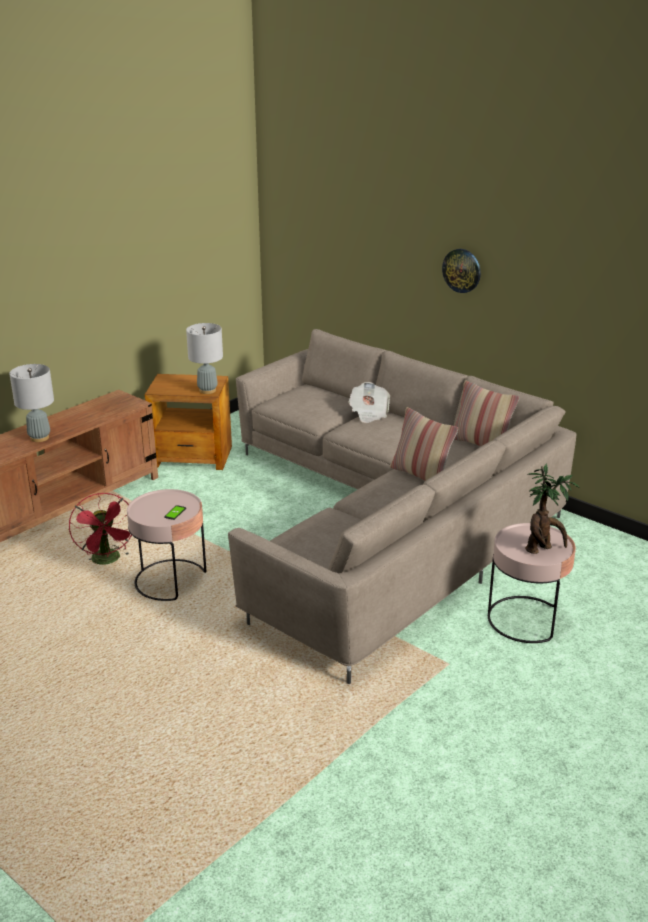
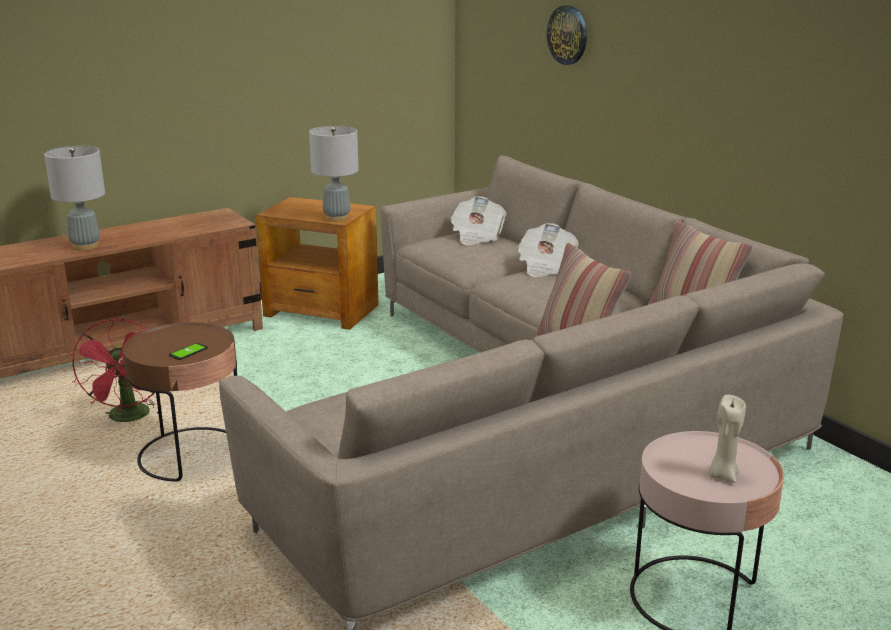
camera: 15 degrees right, 5 degrees down
(171, 580) = (191, 454): pink side table -> brown side table
(308, 392) = (477, 236): none -> newspaper
(462, 270) = (692, 60): wall clock -> wall clock (568, 35)
(542, 549) = (722, 475): potted plant -> beige candle

